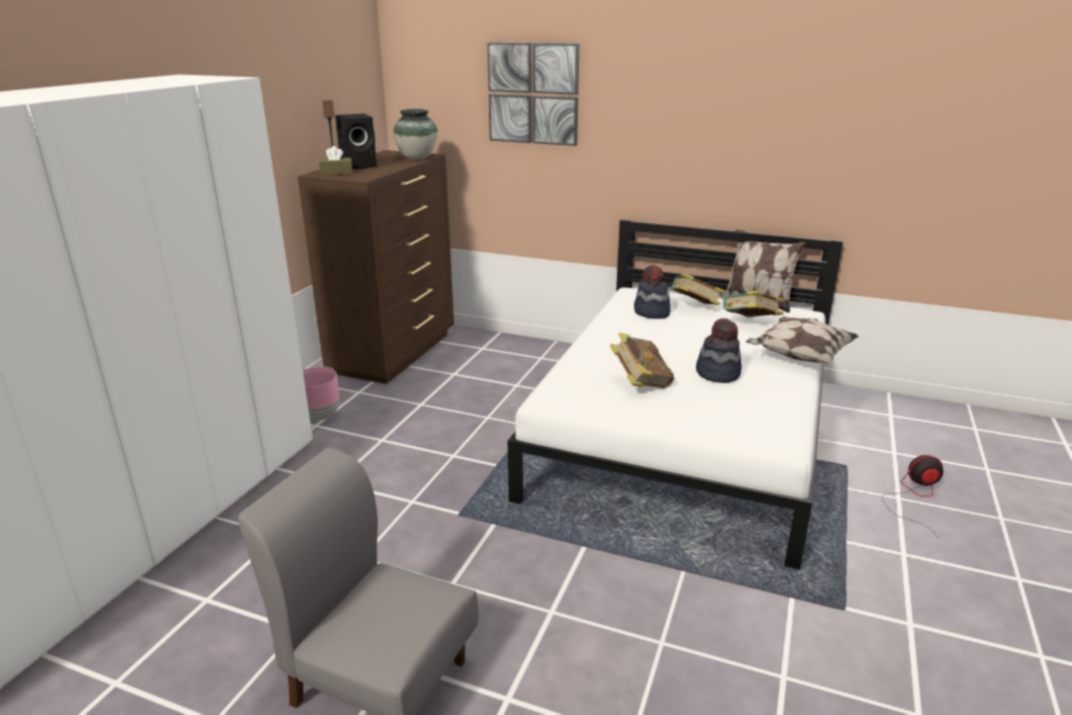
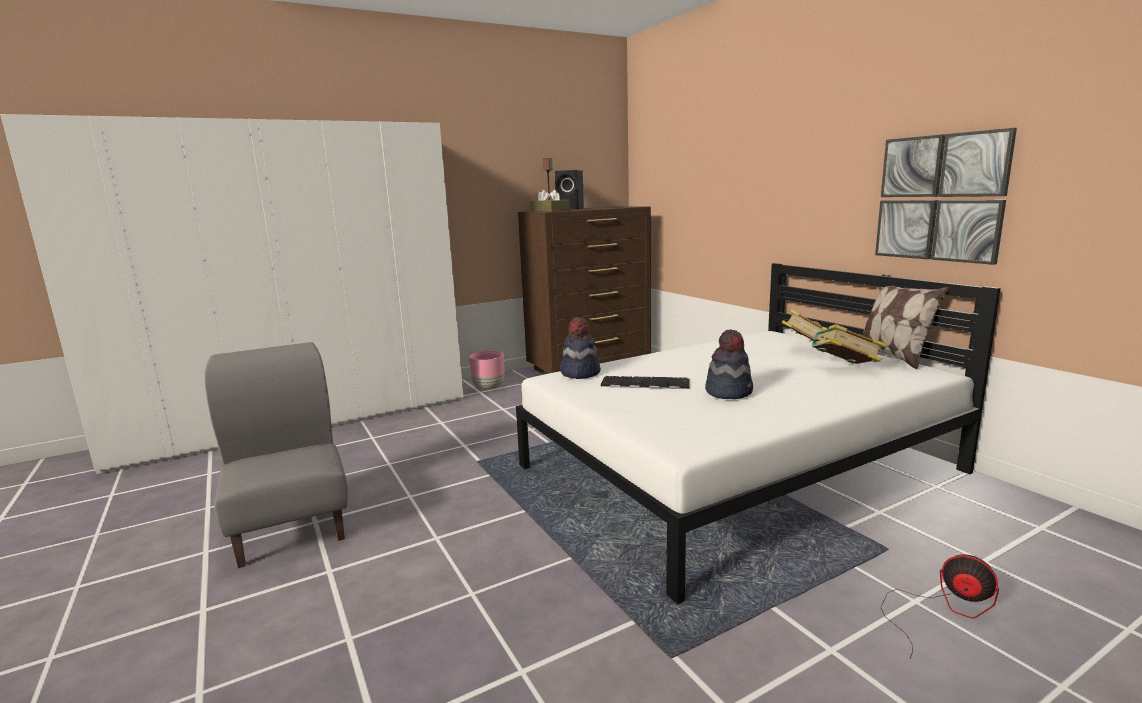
camera: 40 degrees right, 10 degrees down
(368, 176) = (556, 211): none -> brown tissue box
(417, 158) = (622, 207): vase -> none
(533, 93) = (715, 149): picture -> picture (939, 198)
(640, 383) = (644, 383): book -> keyboard
(651, 313) = (756, 347): hat -> hat (580, 373)
(799, 357) = (849, 399): pillow -> none

